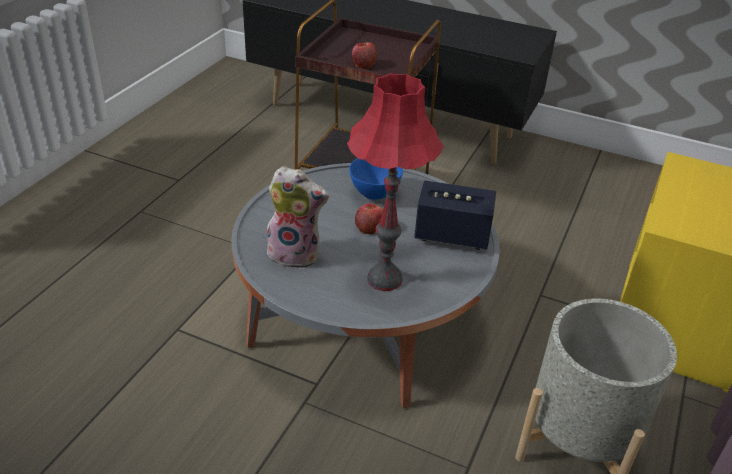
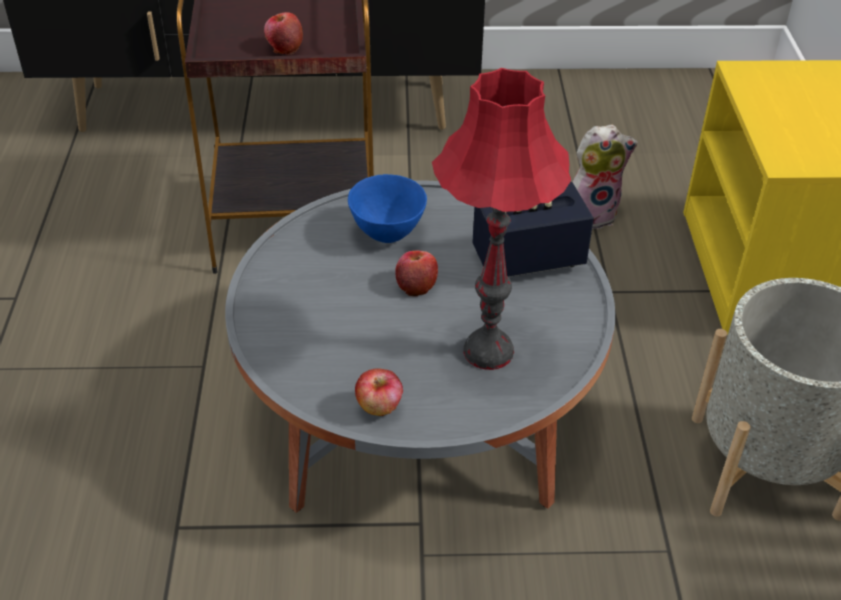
camera: 25 degrees left, 5 degrees up
(292, 284) = (379, 406): none -> apple
(296, 254) = (349, 359): plush toy -> plush toy (591, 214)

